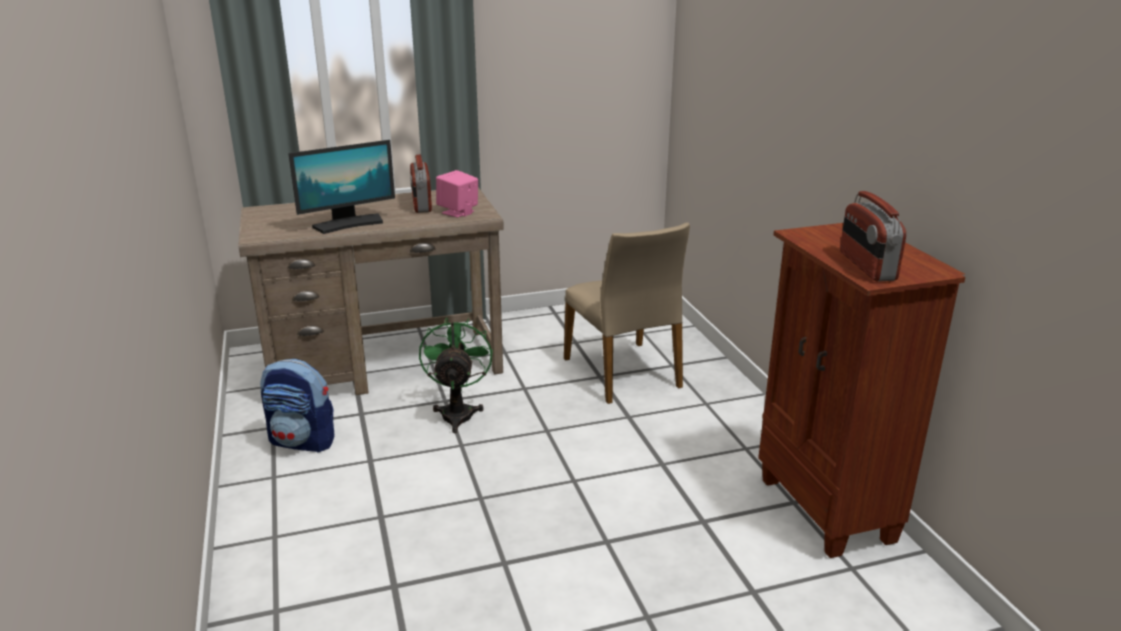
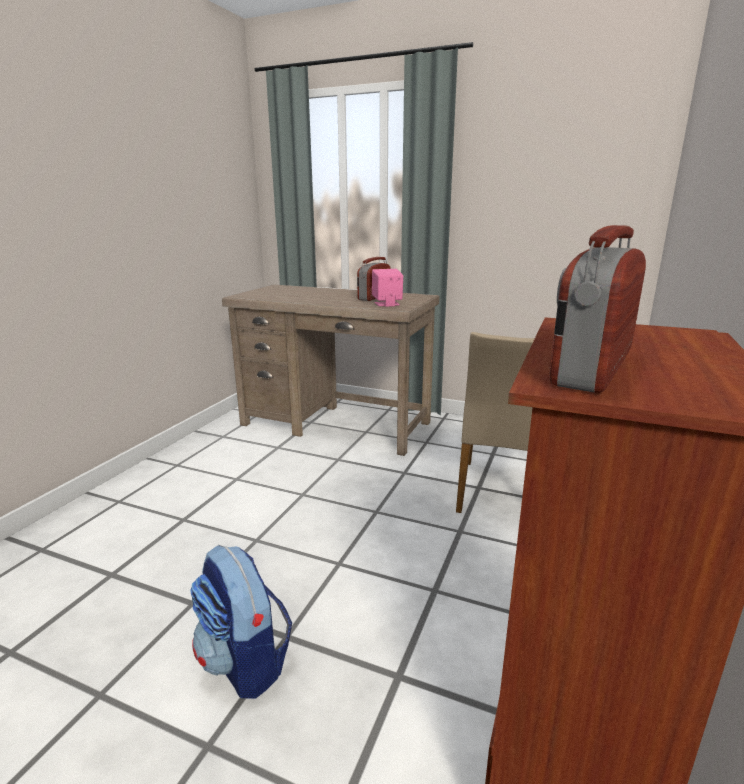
camera: 40 degrees right, 5 degrees down
(303, 441) = (223, 451): backpack -> backpack (245, 662)
(348, 224) = (303, 298): monitor -> none
(458, 412) = (334, 470): green fan -> none

